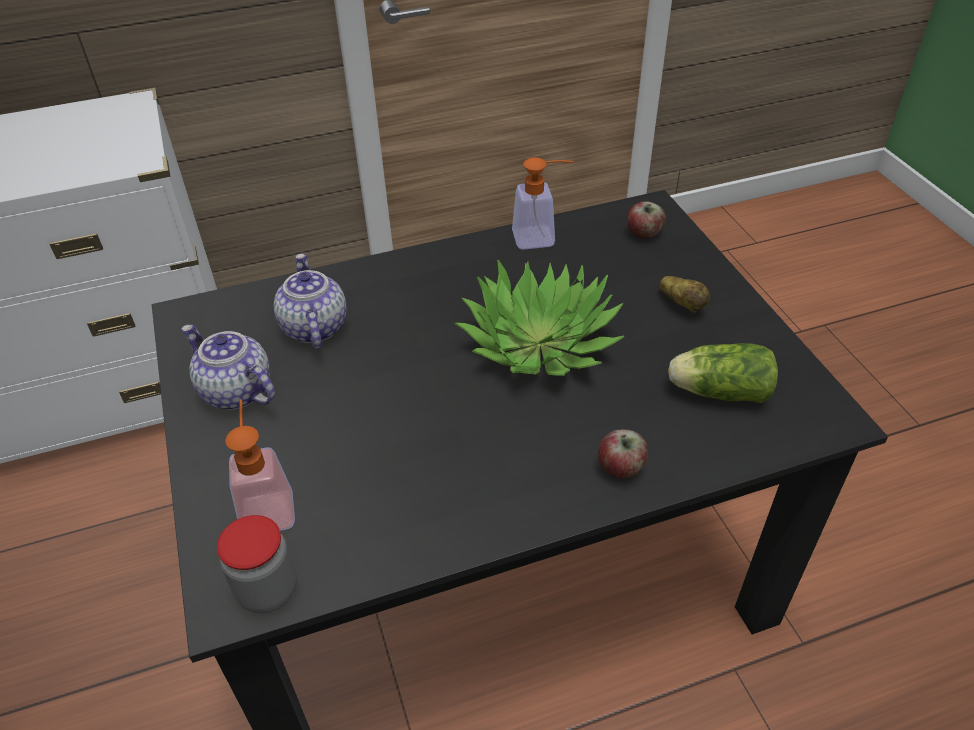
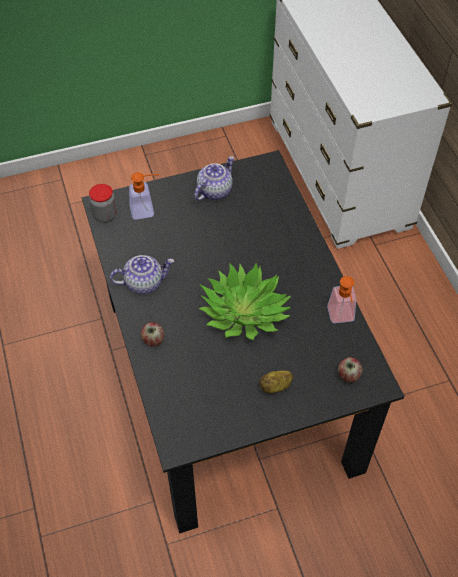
camera: 90 degrees right, 10 degrees up
(313, 327) = (259, 214): teapot -> teapot (144, 282)
(716, 391) = (202, 391): lettuce -> none

